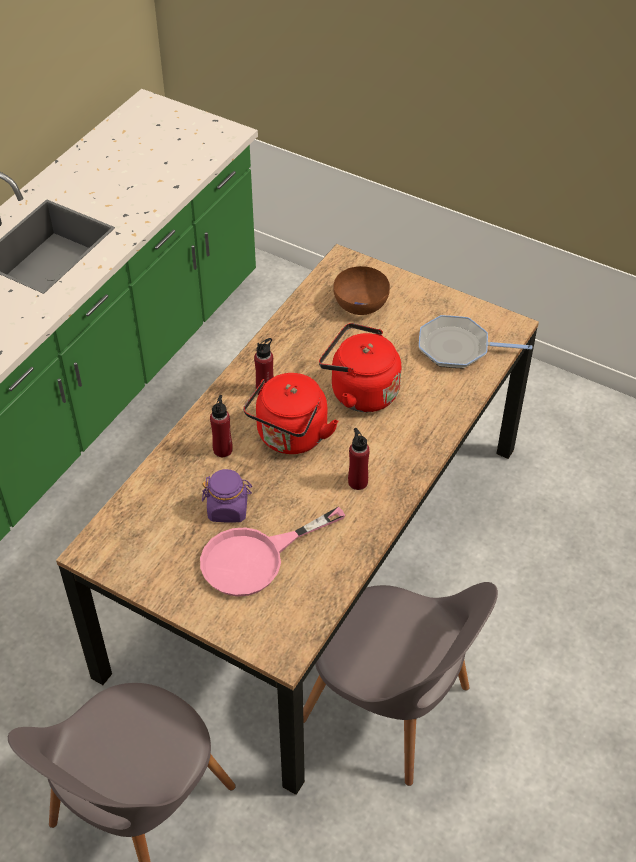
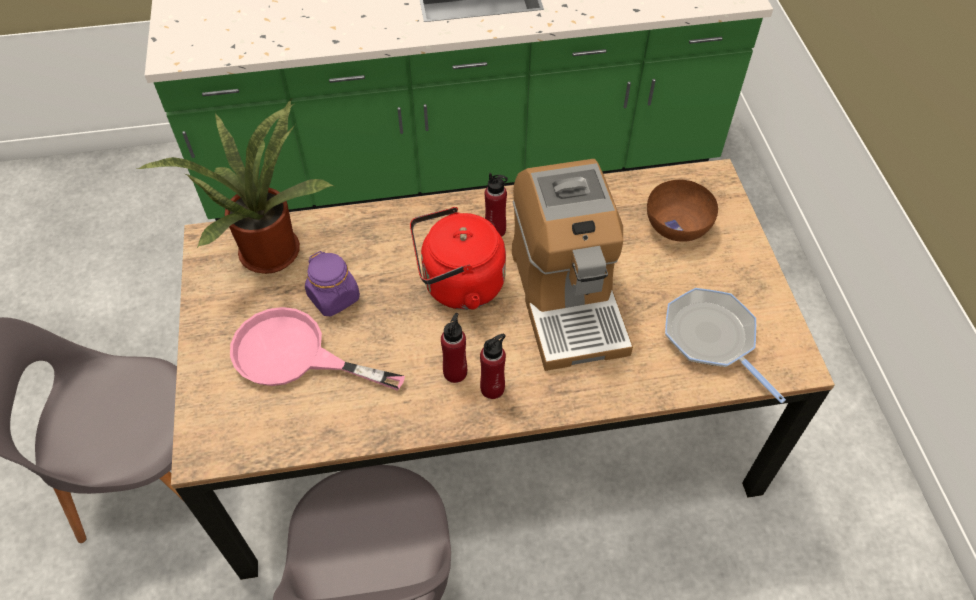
camera: 50 degrees right, 5 degrees up
(140, 520) = (269, 248): none -> potted plant
(223, 450) = (397, 248): red bottle -> red bottle (492, 388)
(360, 392) = (567, 299): red kettle -> coffee machine

